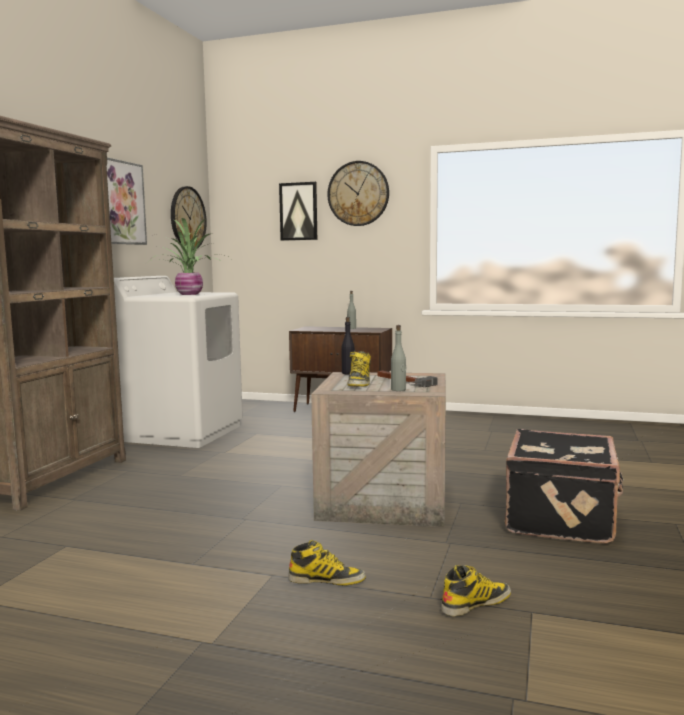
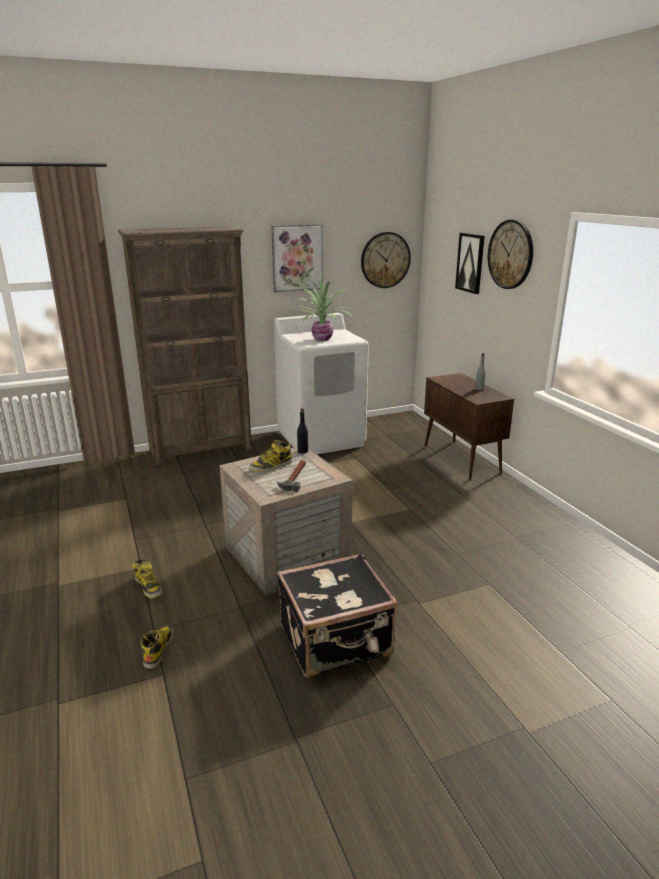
camera: 50 degrees right, 15 degrees up
(398, 389) = (263, 485): grey bottle -> none
(475, 603) = (158, 649): boot -> boot turned 105 degrees counterclockwise

